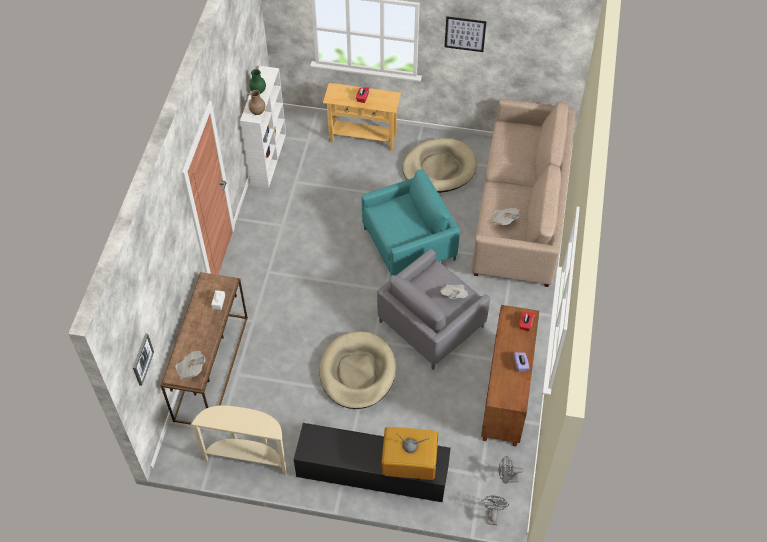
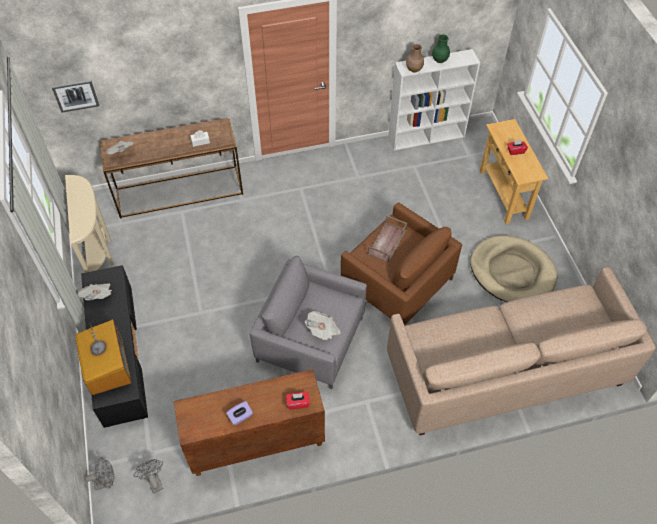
camera: 65 degrees right, 0 degrees up
(357, 372) = (224, 299): beige dog bed -> none
(394, 221) = (387, 243): none -> brown tray
(409, 244) = (397, 283): turquoise armchair -> brown armchair
(465, 34) = (621, 164): picture -> none
(504, 220) = (448, 339): newspaper -> newspaper (98, 296)

